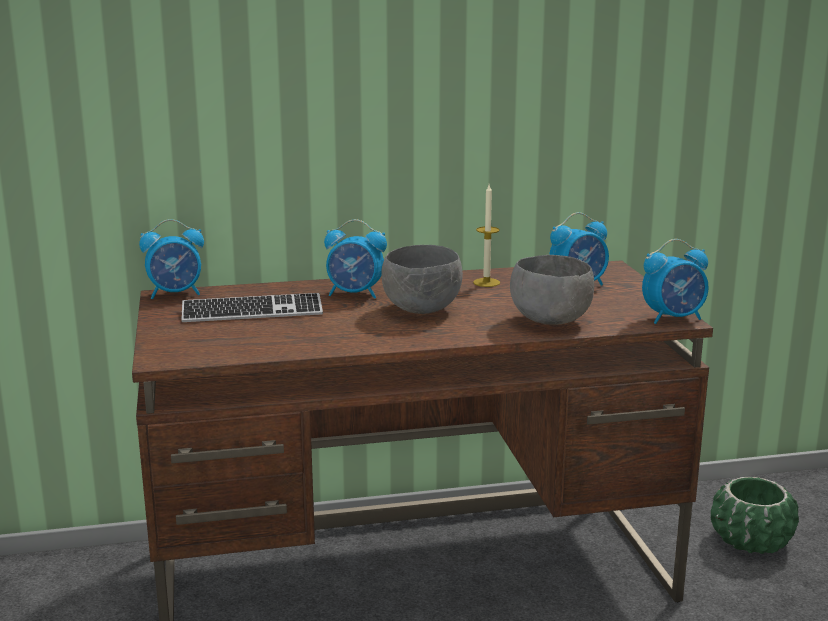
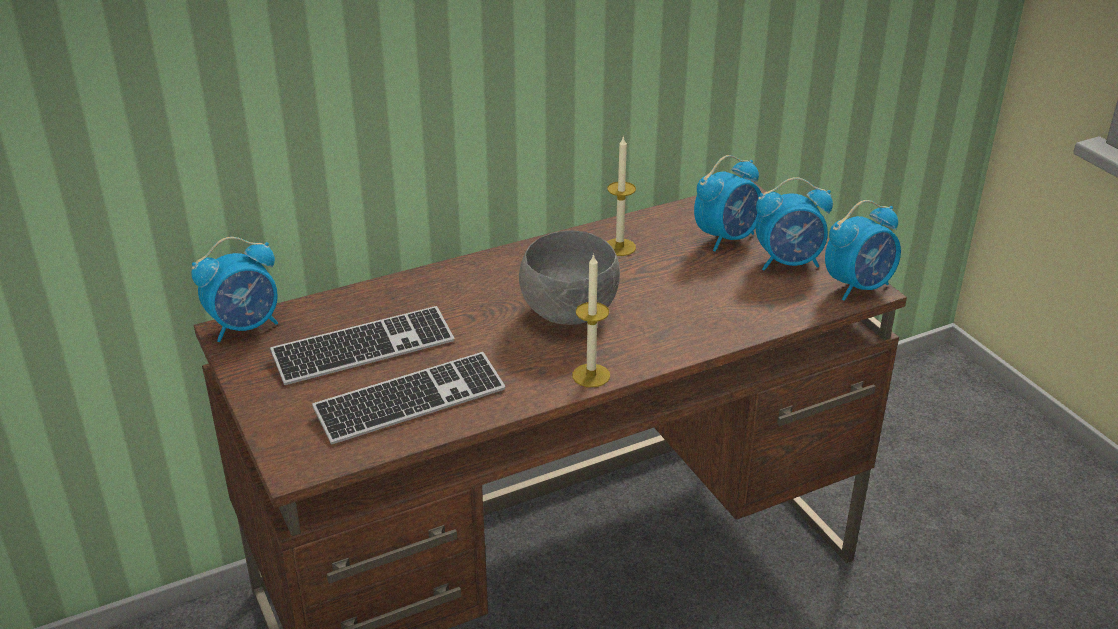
camera: 15 degrees left, 15 degrees up
(267, 339) = (410, 401): none -> keyboard
(355, 294) = (474, 293): alarm clock -> alarm clock (789, 262)
(415, 340) = (591, 375): none -> candle
(550, 320) = (726, 312): grey bowl -> none
(751, 541) = (896, 463): green planter -> none

